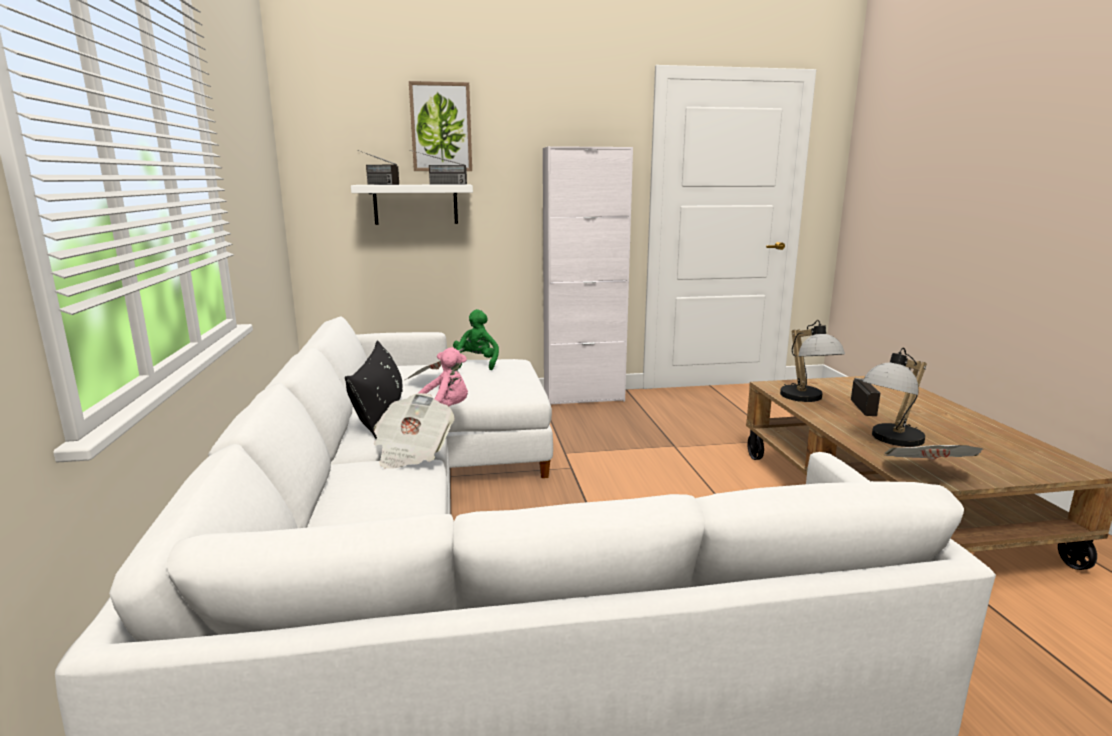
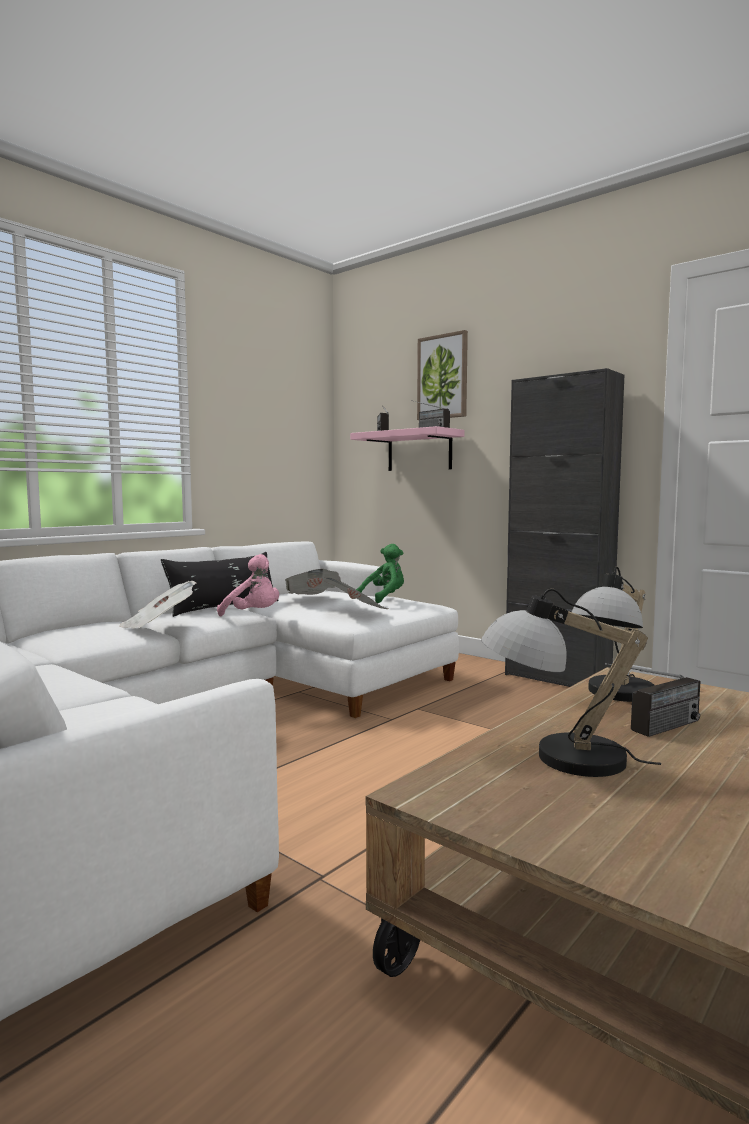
camera: 50 degrees right, 10 degrees down
(415, 204) = (419, 451): white shelf -> pink shelf
(583, 397) = (557, 679): white cabinet -> black cabinet
(926, 473) = (459, 792): newspaper -> newspaper (356, 611)

